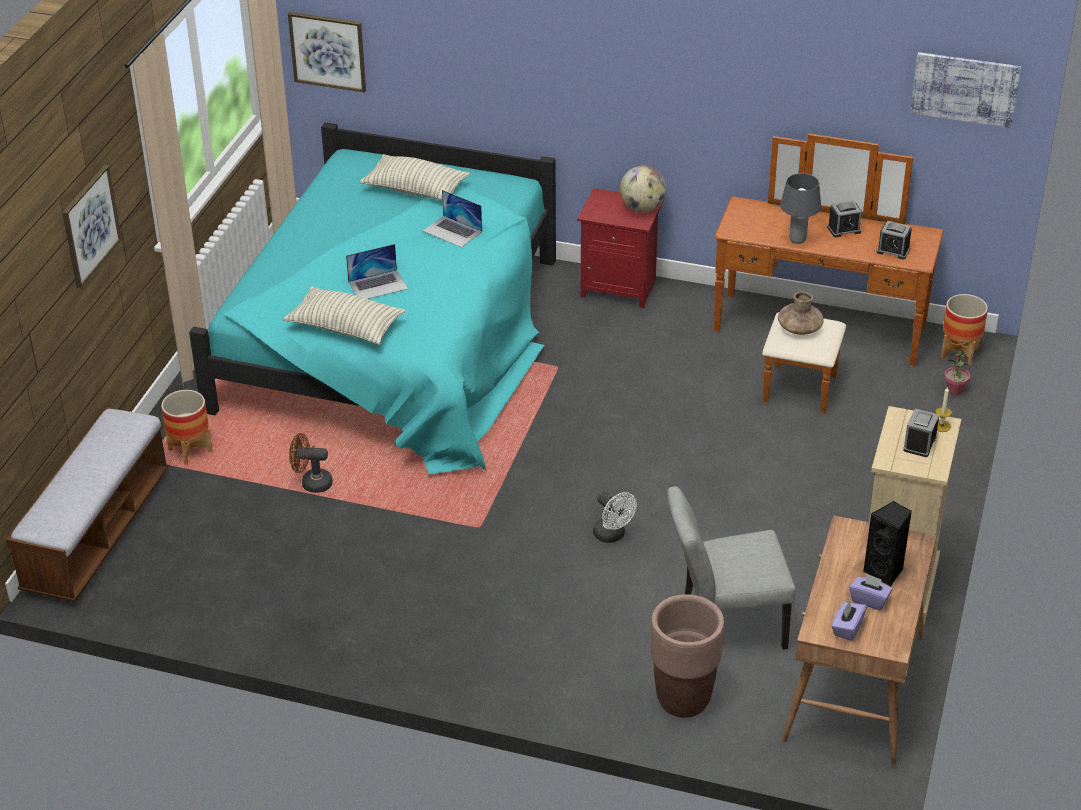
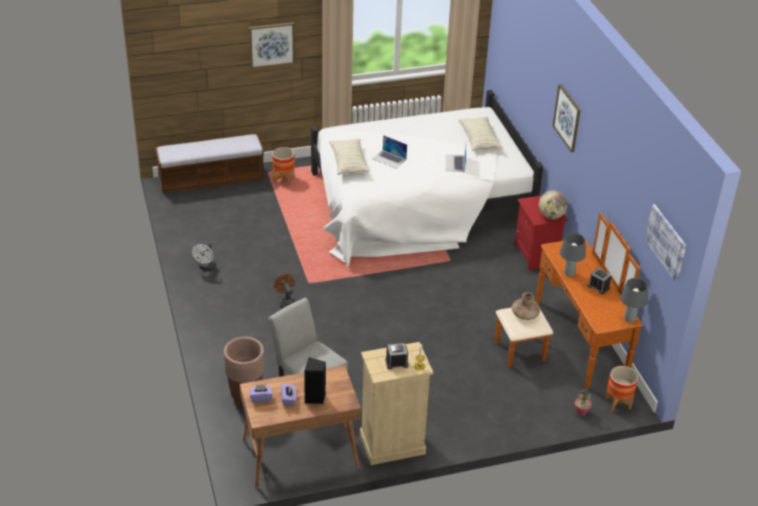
camera: 55 degrees right, 0 degrees up
(311, 483) = (294, 221): brown fan -> brown fan (286, 303)
(328, 51) = (499, 52): picture -> picture (567, 118)
(395, 341) = (417, 203): turquoise bed -> white bed
(612, 535) = (341, 328): white fan -> white fan (206, 267)
(893, 250) = (599, 312): alarm clock -> none
(926, 234) = (629, 319): none -> grey table lamp

